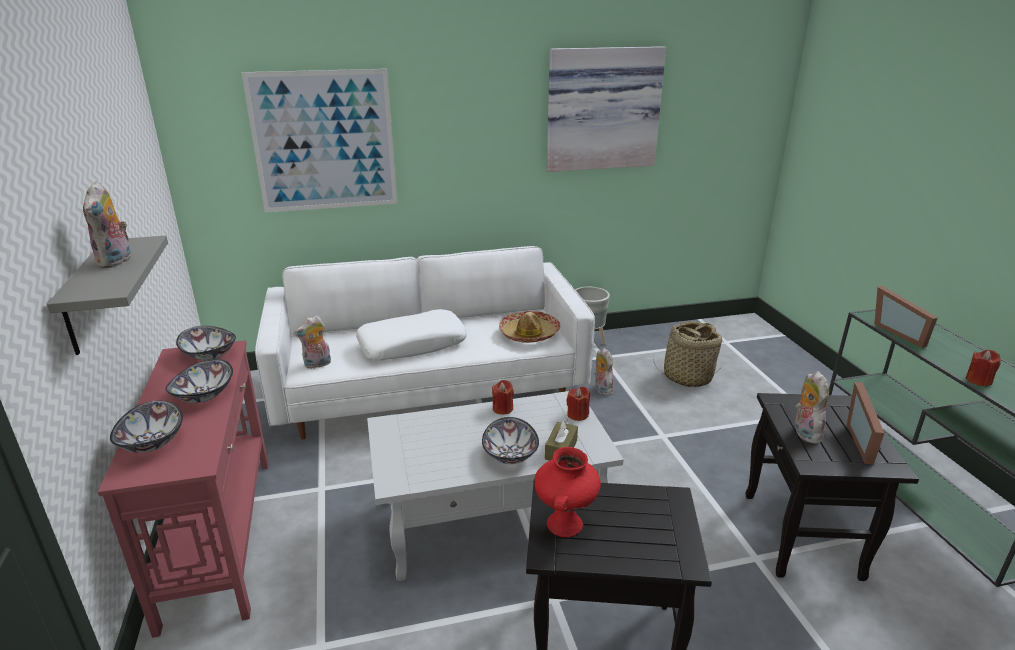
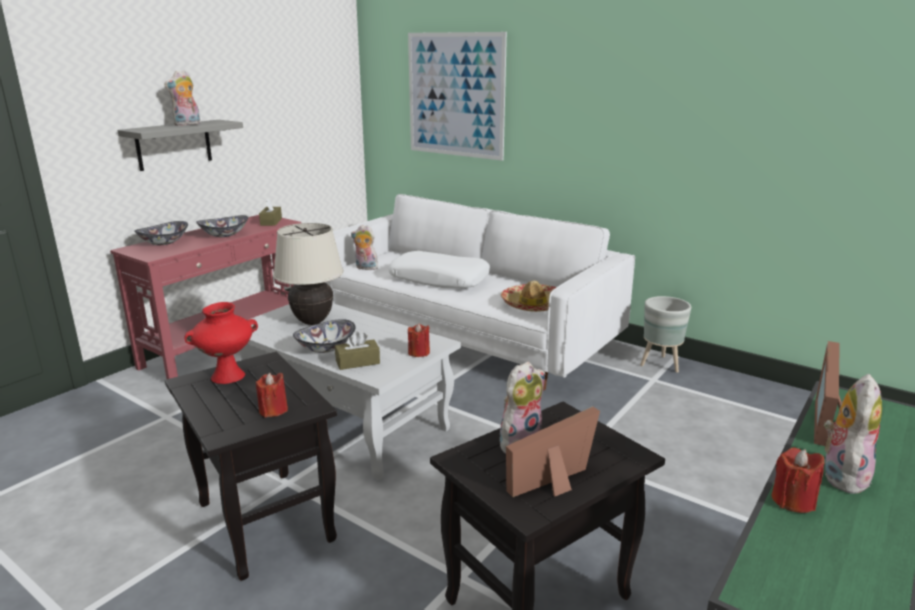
camera: 50 degrees right, 5 degrees down
(210, 355) = (271, 222): bowl -> brown tissue box
(437, 439) = (313, 321): none -> beige table lamp
(502, 409) = (385, 326): red candle -> red candle (273, 410)
(601, 389) = (598, 399): plush toy -> plush toy (841, 475)
(602, 109) = (719, 85): picture -> none
(687, 377) = (711, 433): basket -> none

